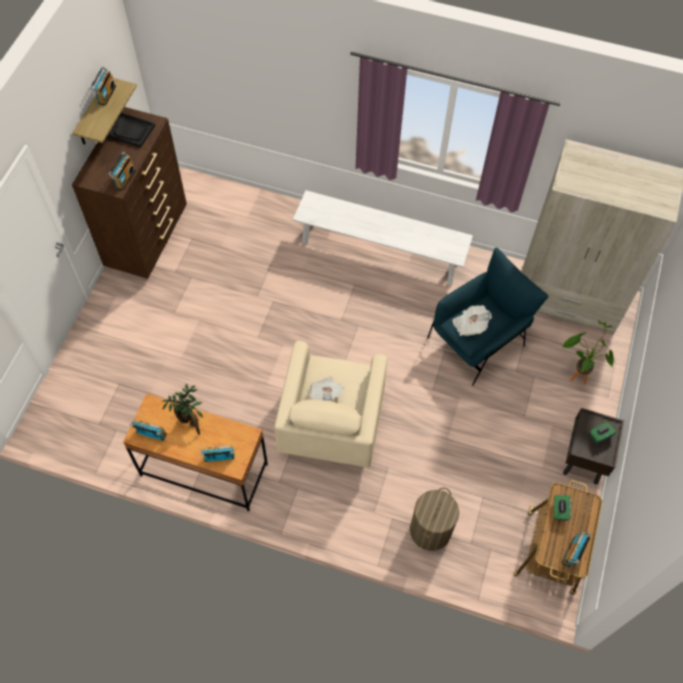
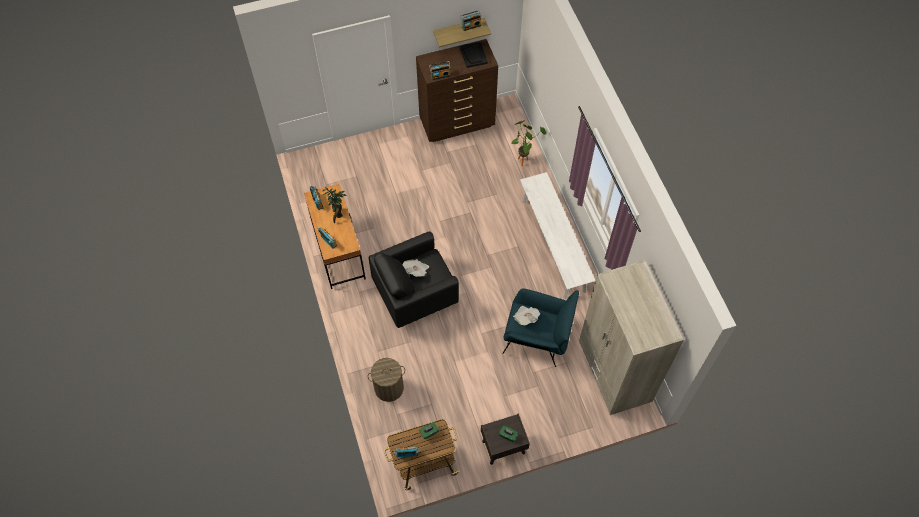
camera: 55 degrees right, 0 degrees up
(331, 423) = (415, 294): beige armchair -> black armchair
(575, 375) = (559, 409): potted plant -> potted plant (523, 159)

